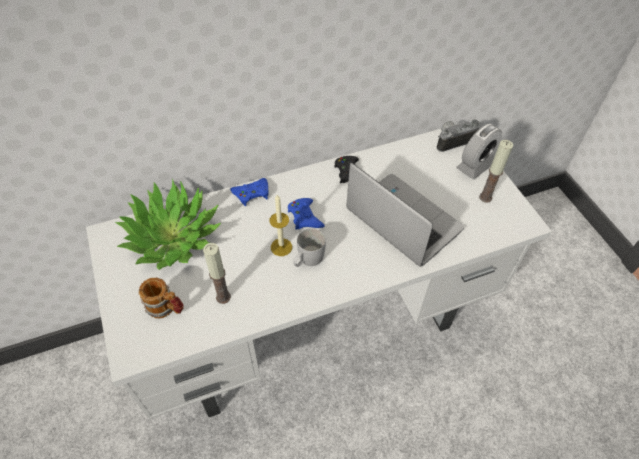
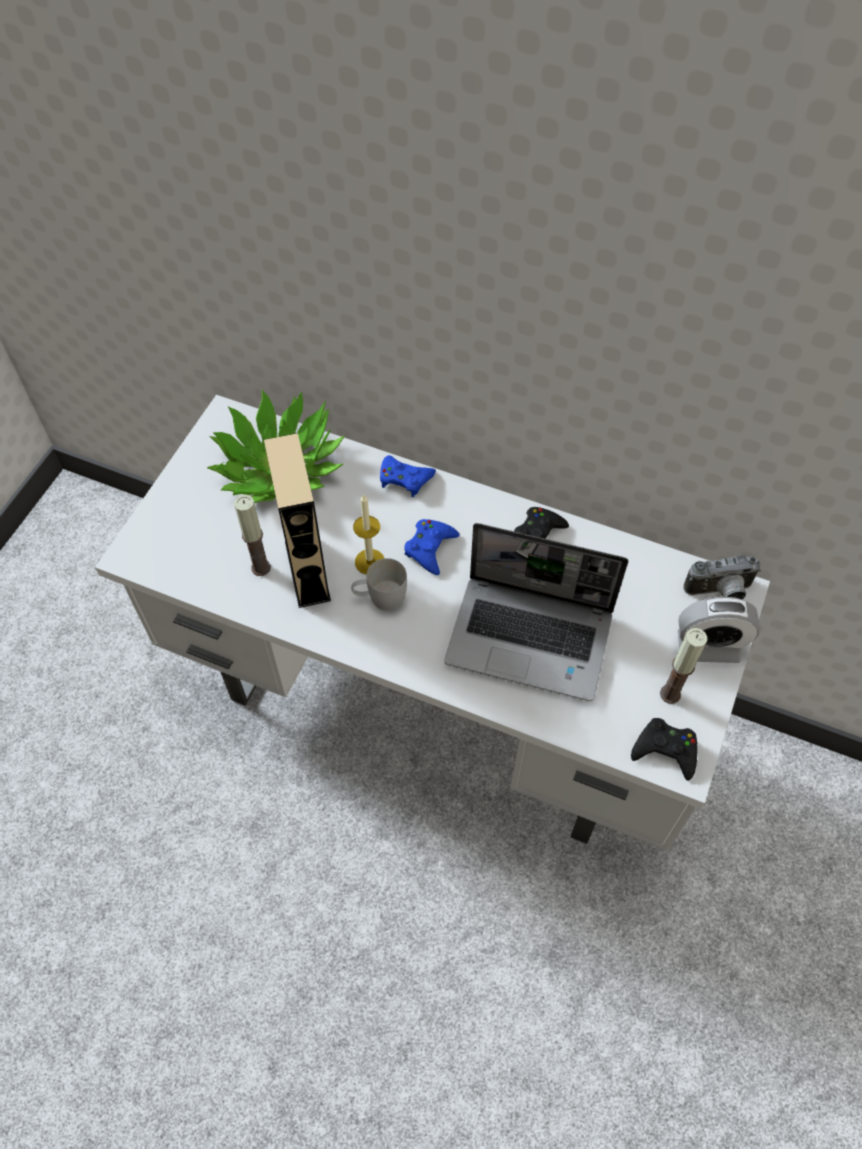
camera: 45 degrees right, 5 degrees up
(166, 308) = (202, 536): mug -> none
(252, 278) = (307, 571): none -> beige speaker
(401, 220) = (532, 637): laptop -> laptop turned 105 degrees clockwise
(452, 140) = (720, 592): camera -> camera turned 150 degrees clockwise
(512, 222) = (665, 750): none -> black game controller

